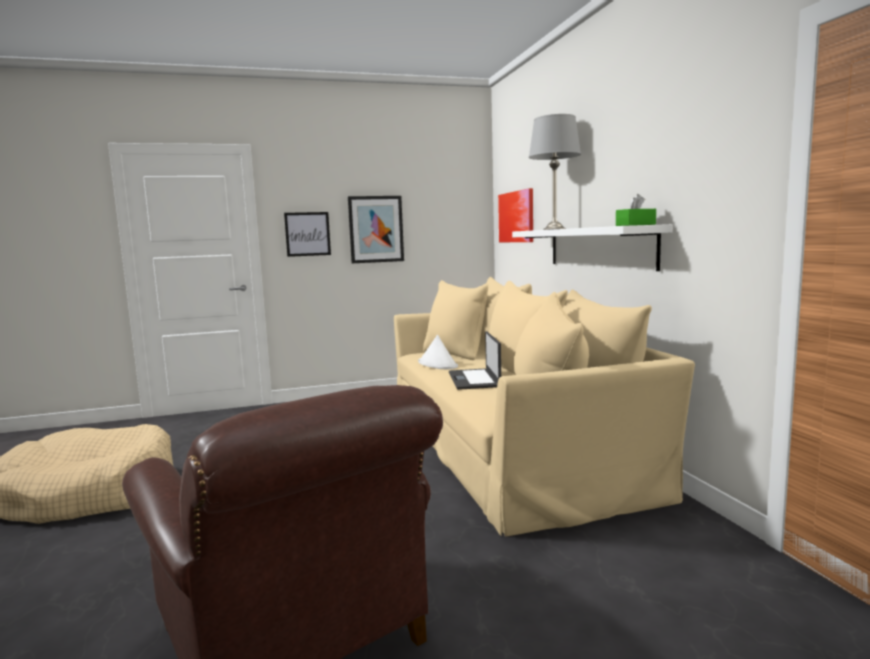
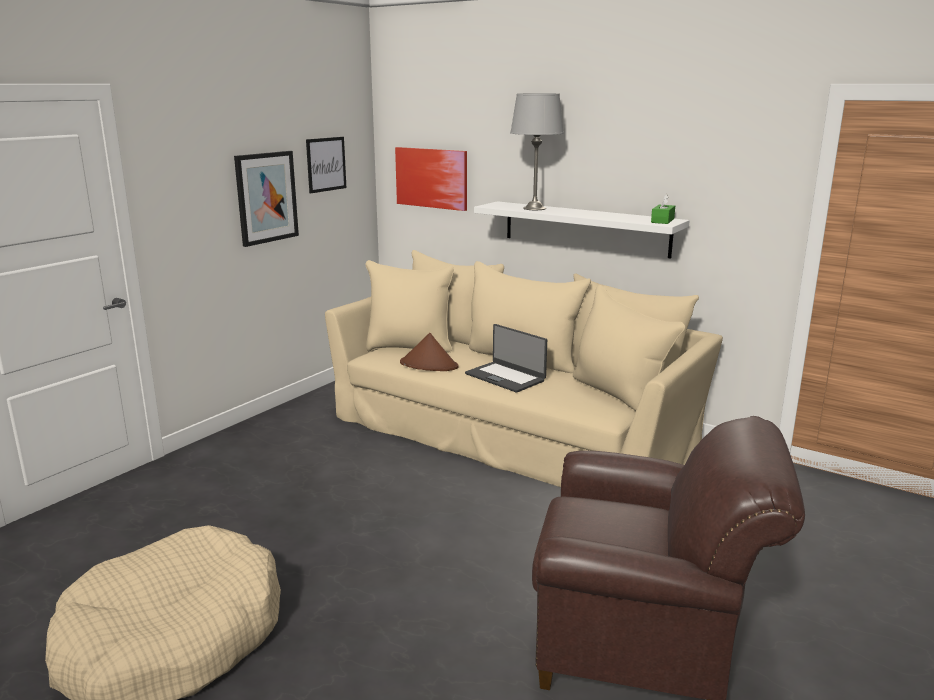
camera: 40 degrees left, 10 degrees up
(307, 234) = (191, 213): picture -> picture (326, 164)
(437, 364) = (429, 365): white hat -> brown hat

